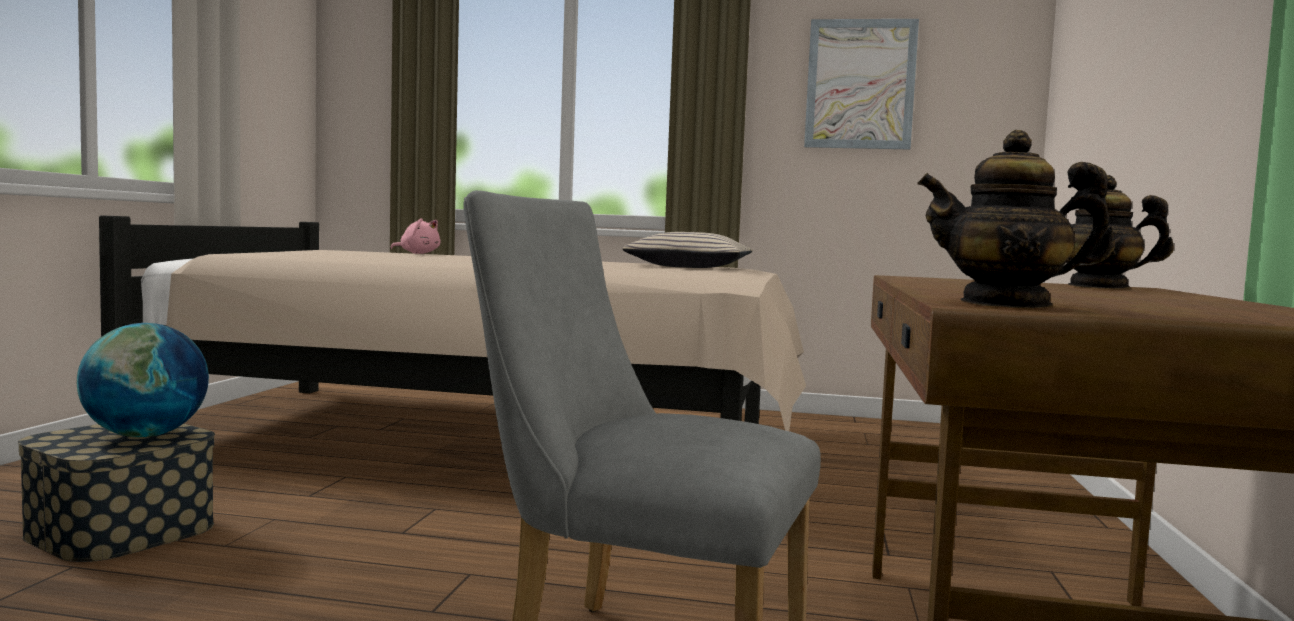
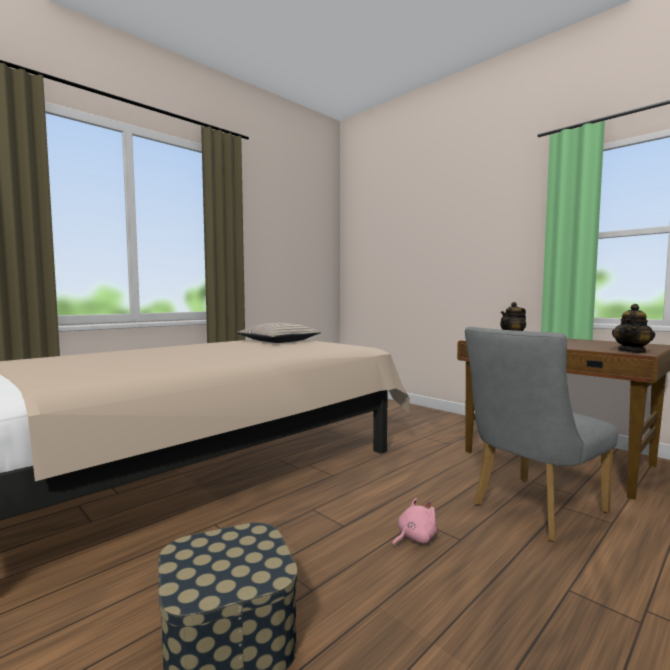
camera: 55 degrees left, 0 degrees up
(145, 435) = (237, 548): globe -> none
(418, 253) = (107, 356): pink plush toy -> pink plush toy (414, 538)
(860, 84) = (281, 243): picture -> none

